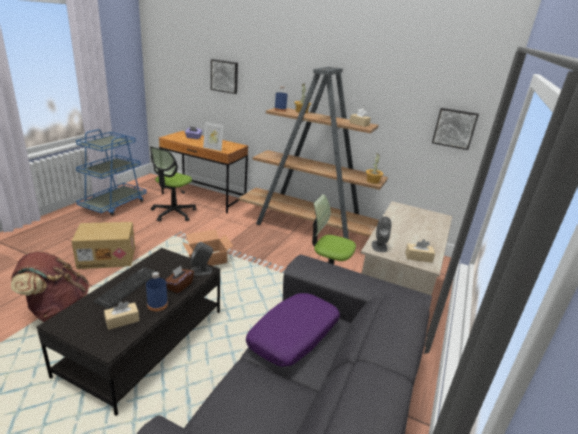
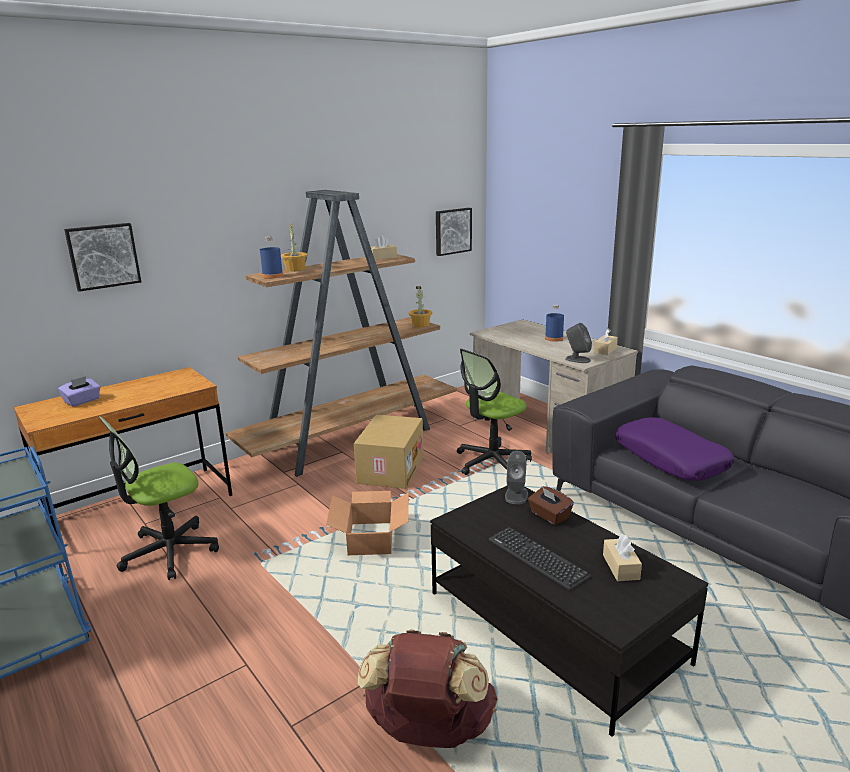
camera: 60 degrees left, 5 degrees down
(107, 257) = (277, 654): cardboard box -> cardboard box (390, 469)
(157, 305) = (589, 536): blue bottle -> blue bottle (554, 338)
(173, 213) = (169, 552): office chair -> office chair turned 90 degrees clockwise
(213, 148) = (173, 393): picture frame -> none

